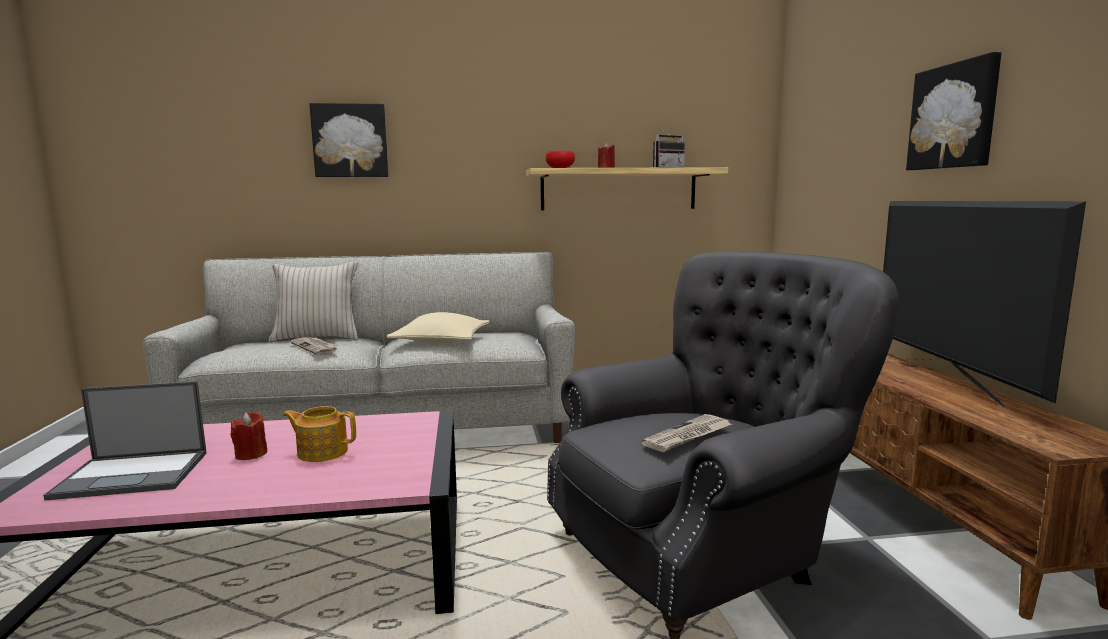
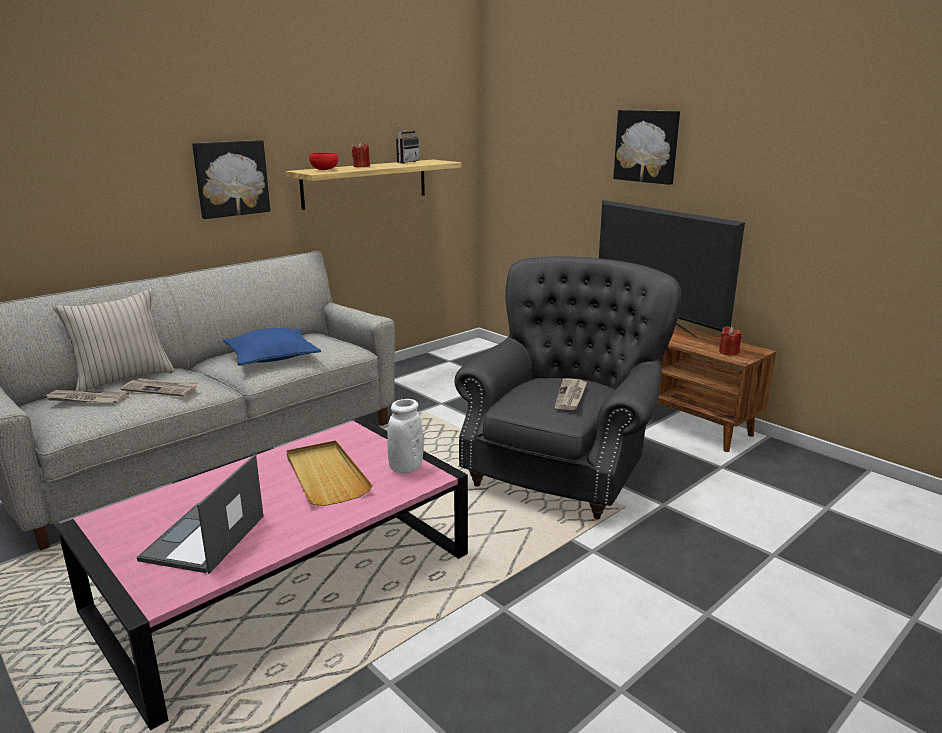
camera: 35 degrees left, 10 degrees up
(134, 474) = (203, 539): laptop -> laptop turned 150 degrees clockwise
(251, 454) = (270, 495): red candle -> red candle (728, 352)
(259, 344) = (86, 399): none -> newspaper
(322, 452) = (325, 476): teapot -> beige tray
(350, 141) = (101, 150): picture -> picture (231, 178)
(399, 467) = (406, 468): none -> white vase
(441, 341) = (272, 357): beige pillow -> blue pillow

